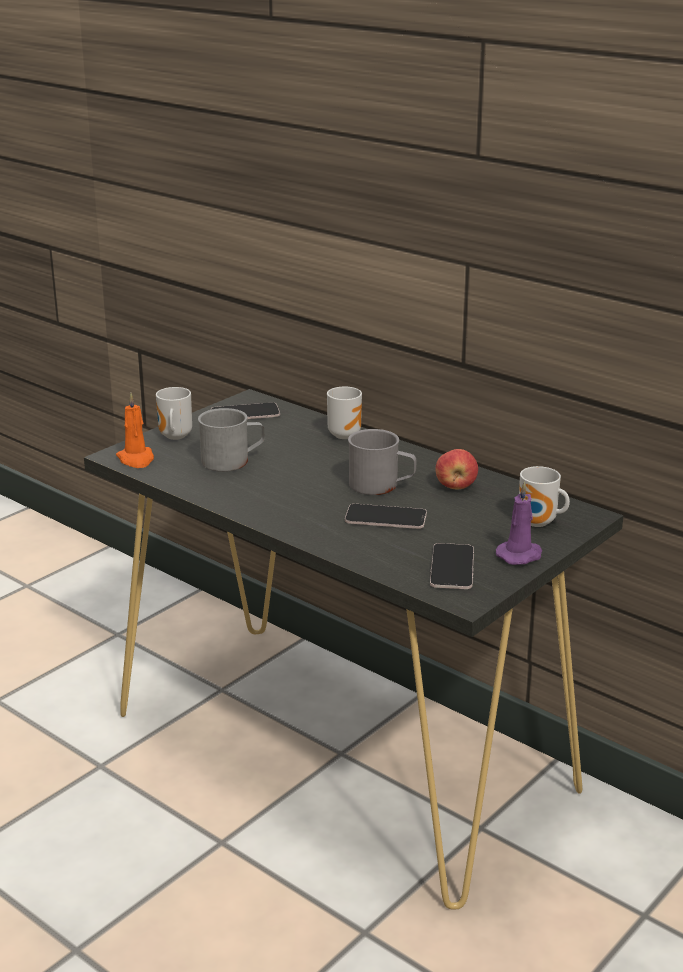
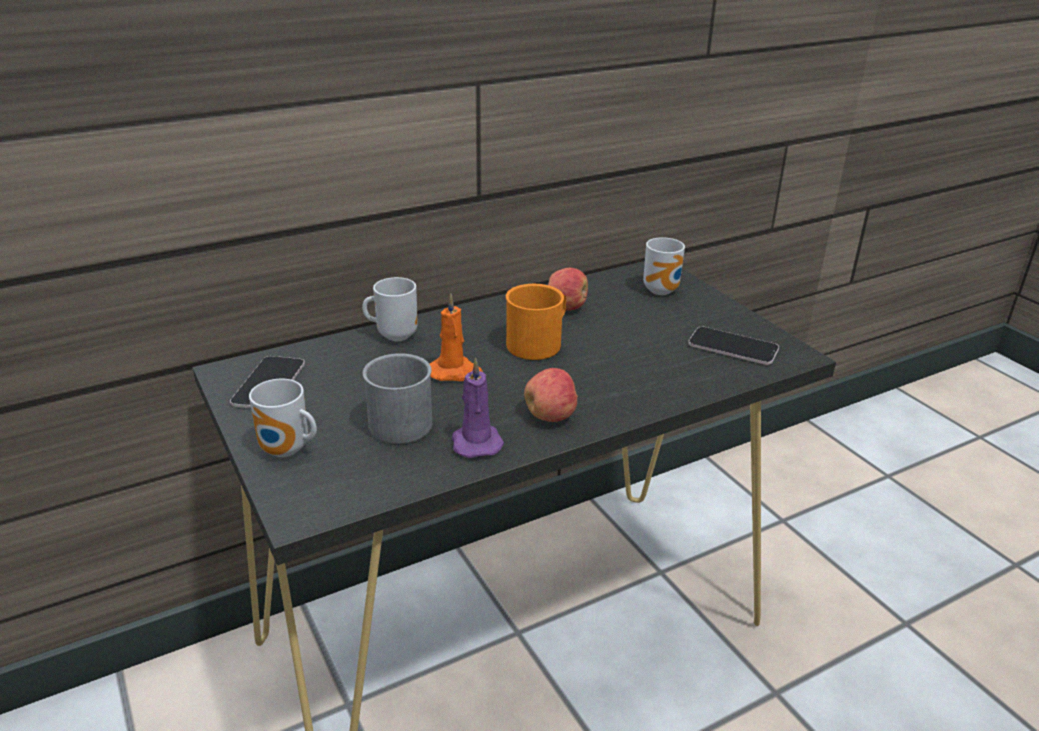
camera: 70 degrees left, 5 degrees up
(136, 459) = (331, 496): orange candle -> orange candle (455, 372)
(273, 507) = (551, 416): none -> apple
(381, 485) = (539, 342): grey mug -> orange mug
(385, 518) = (614, 356): phone -> none
(520, 555) = (720, 312): purple candle -> purple candle (476, 442)

